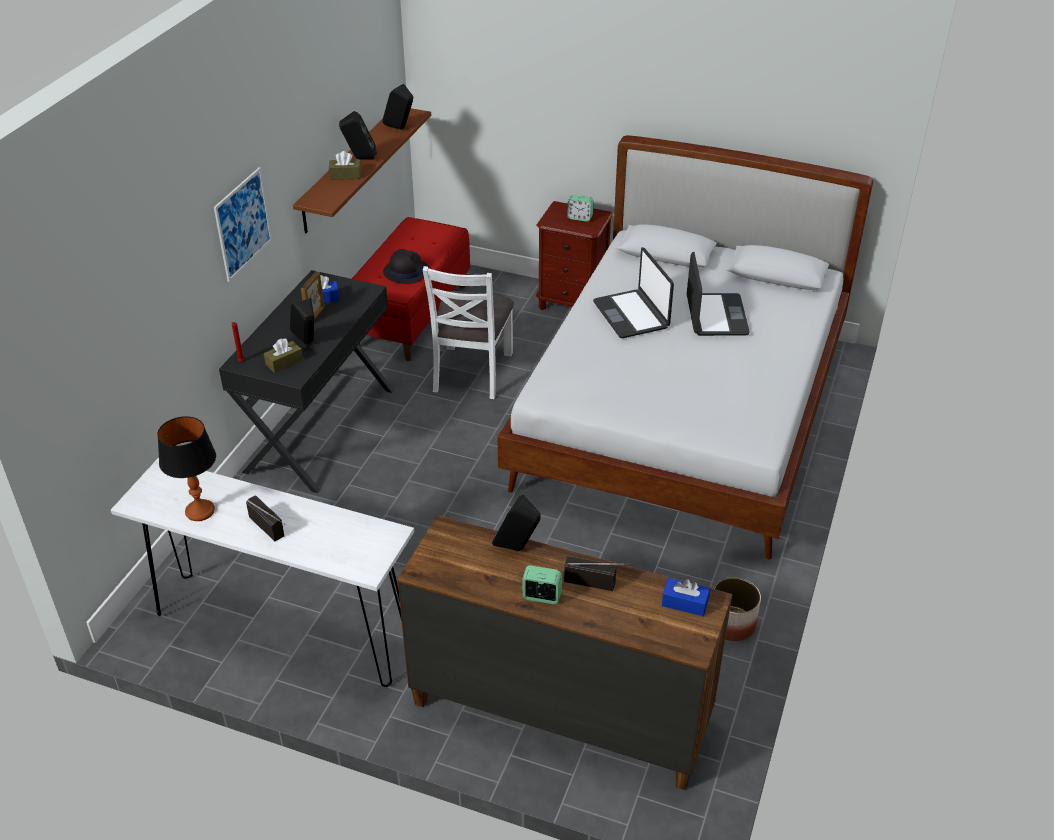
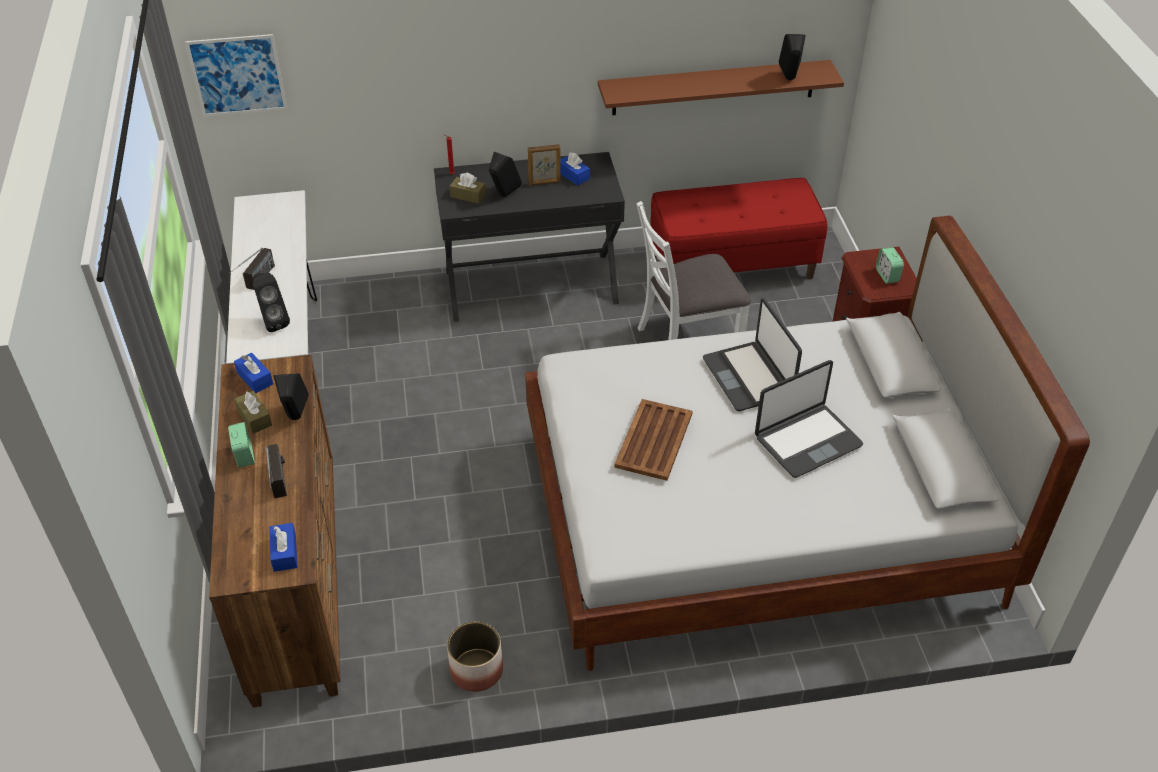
camera: 60 degrees right, 5 degrees up
(200, 511) = (257, 237): table lamp -> none
(243, 224) = (509, 63): picture -> picture (237, 75)
(345, 175) = (673, 85): brown tissue box -> brown tissue box (254, 418)
(360, 159) = (710, 80): black speaker -> black speaker (273, 322)
(406, 271) = (717, 215): black hat -> none
(439, 561) = (255, 378): none -> blue tissue box
(632, 315) = (749, 377): laptop -> laptop turned 60 degrees counterclockwise
(664, 382) = (653, 441): none -> brown tray

